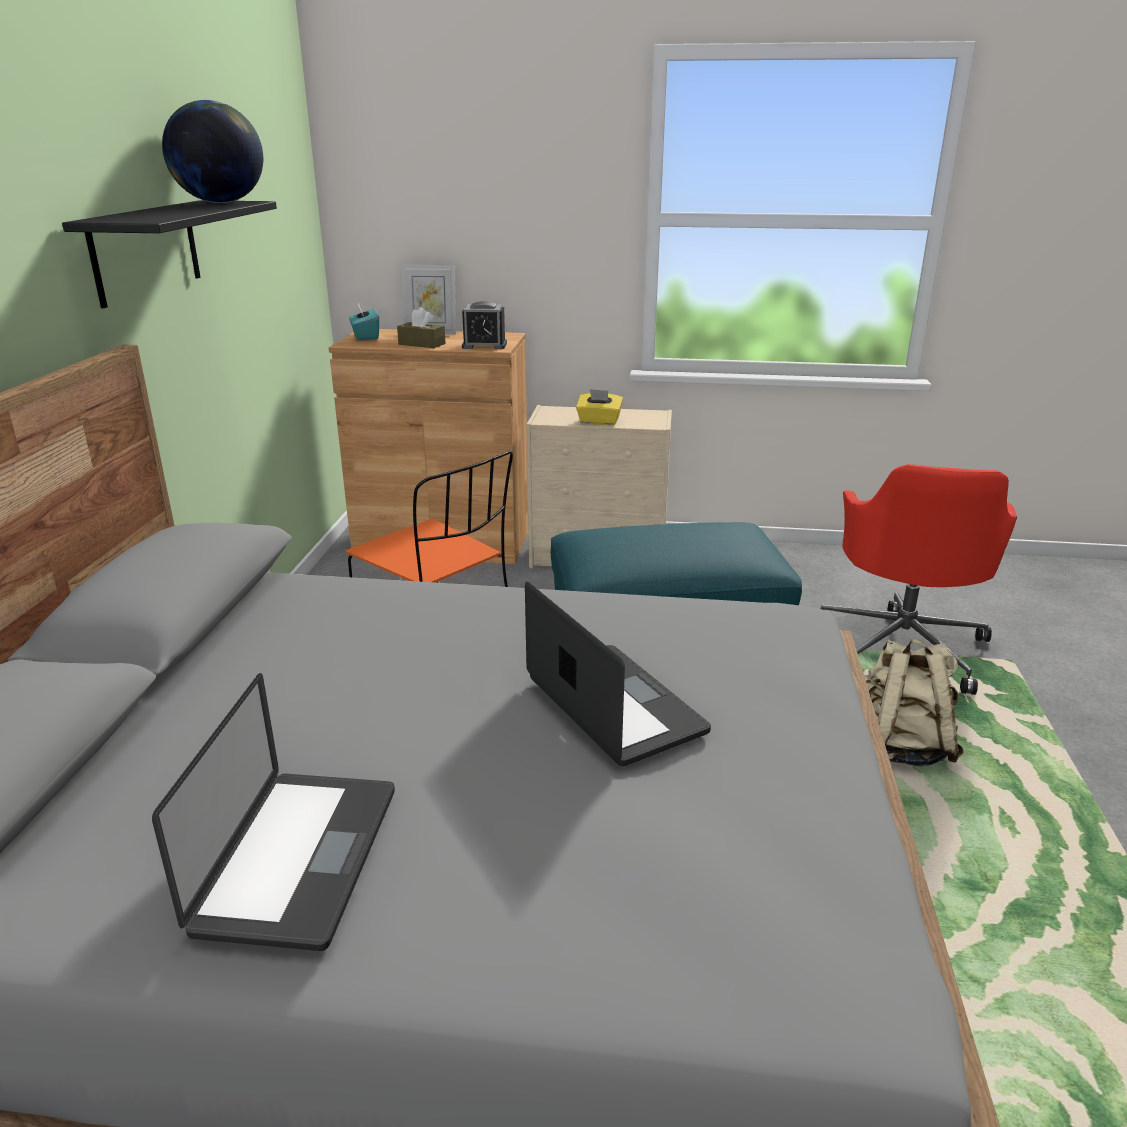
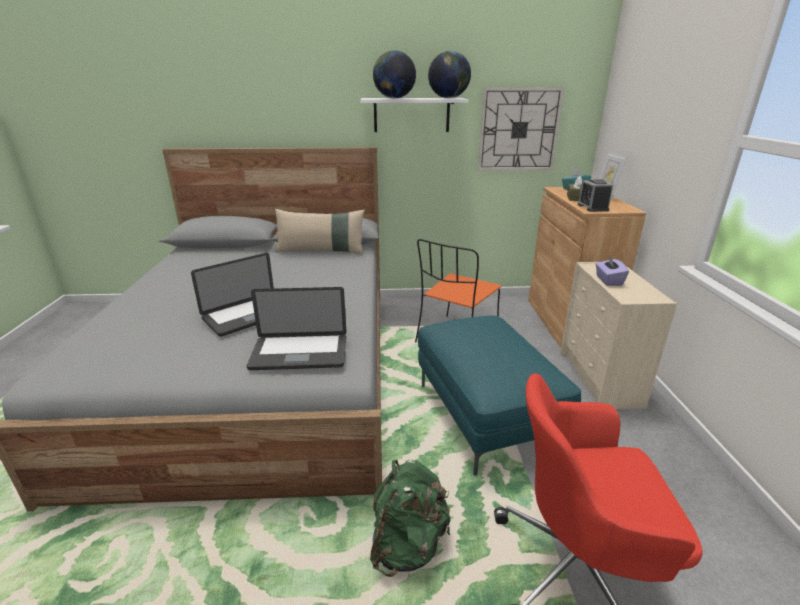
camera: 80 degrees right, 0 degrees up
(146, 251) = (411, 115): black shelf -> white shelf
(167, 214) = (394, 98): none -> globe
(249, 626) = (321, 251): none -> beige pillow
(265, 253) = (519, 130): none -> wall clock
(299, 858) = (178, 277): laptop -> laptop (299, 353)
(599, 422) = (608, 280): yellow tissue box -> purple tissue box
(899, 747) = (407, 545): beige backpack -> green backpack

